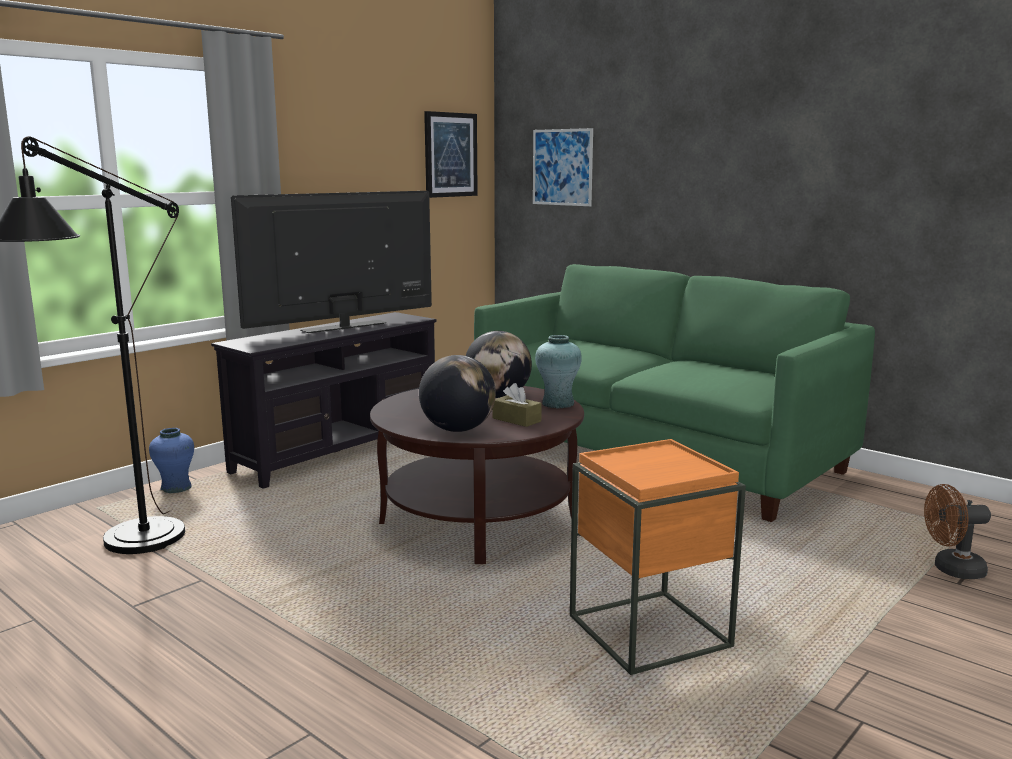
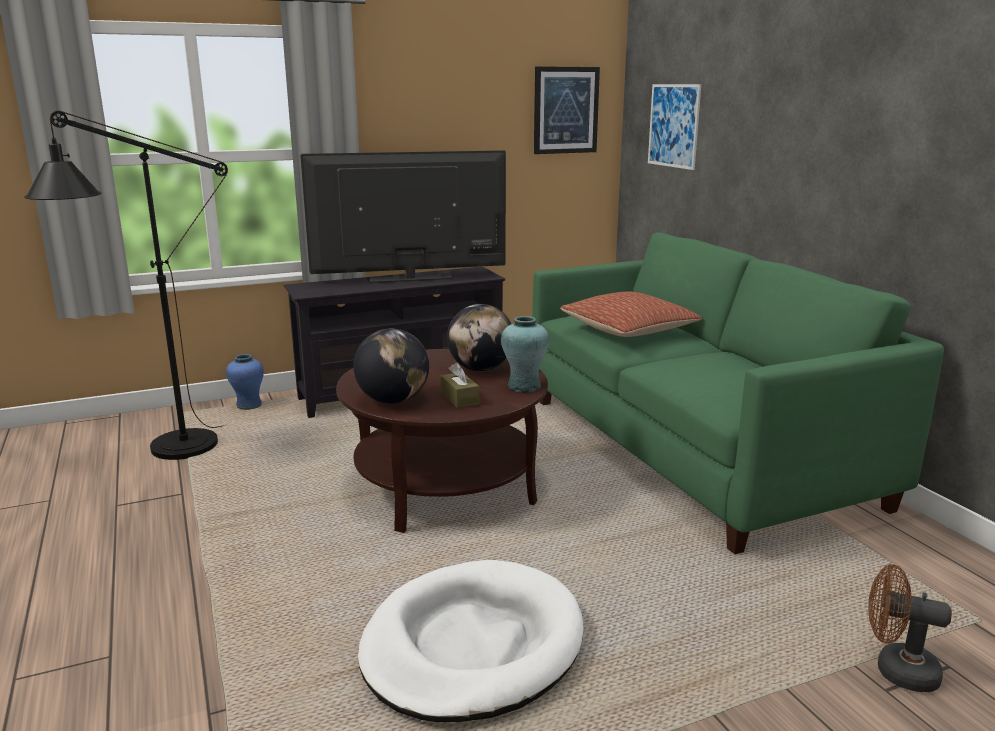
camera: 25 degrees right, 5 degrees up
(587, 352) = (629, 330): none -> pillow
(649, 632) = (472, 646): orange side table -> white dog bed

